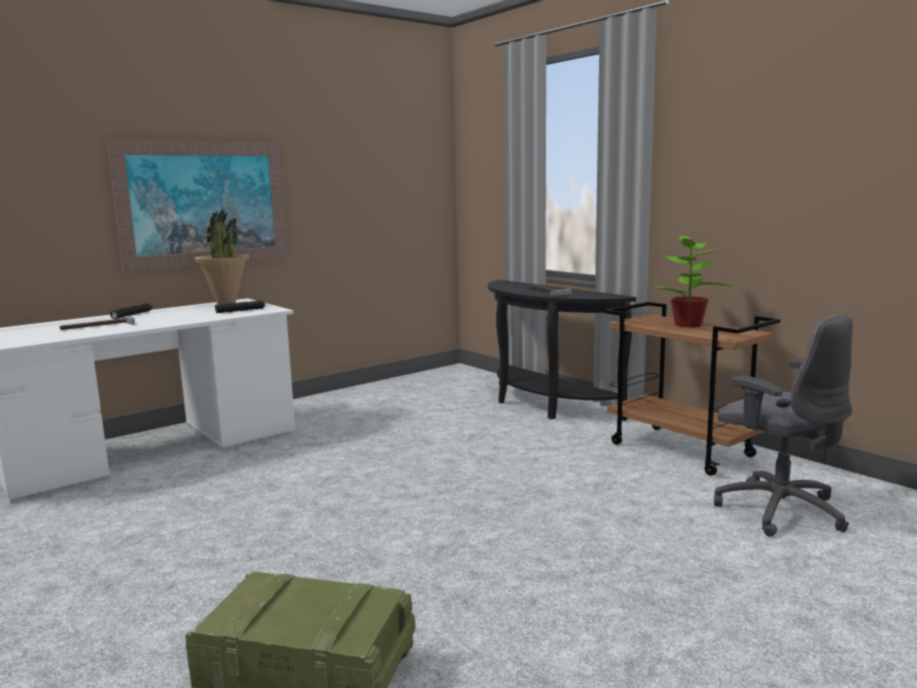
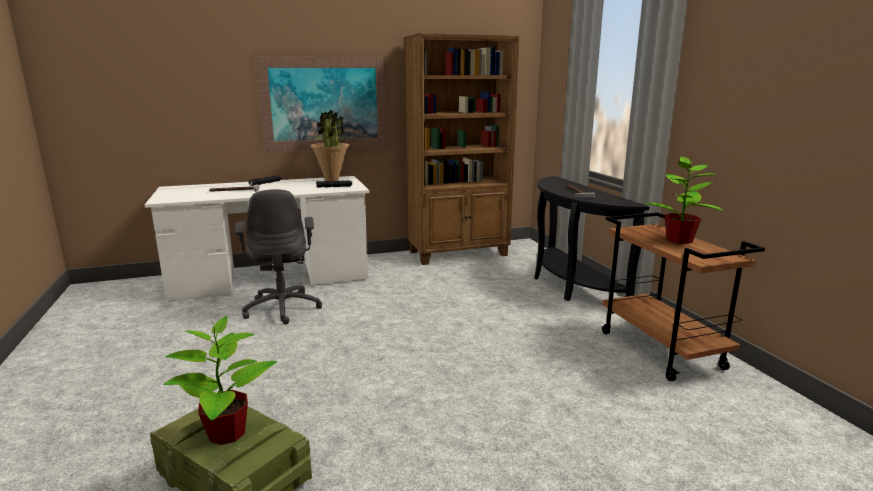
camera: 20 degrees right, 5 degrees up
(300, 610) = (226, 434): none -> potted plant
(389, 389) = (459, 253): none -> brown bookcase
(778, 509) = (711, 430): grey office chair -> grey office chair (283, 308)

